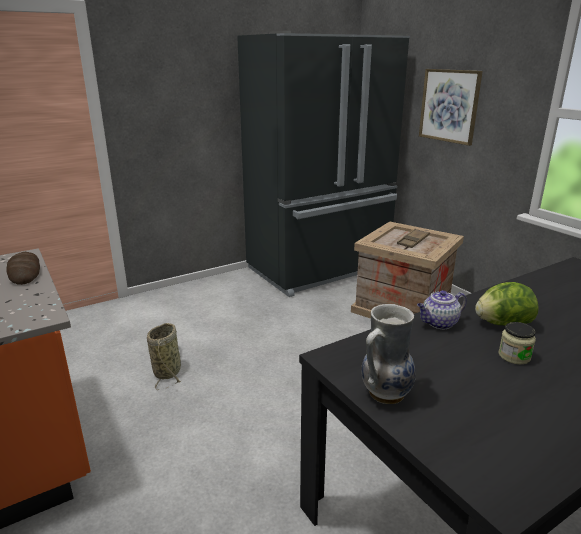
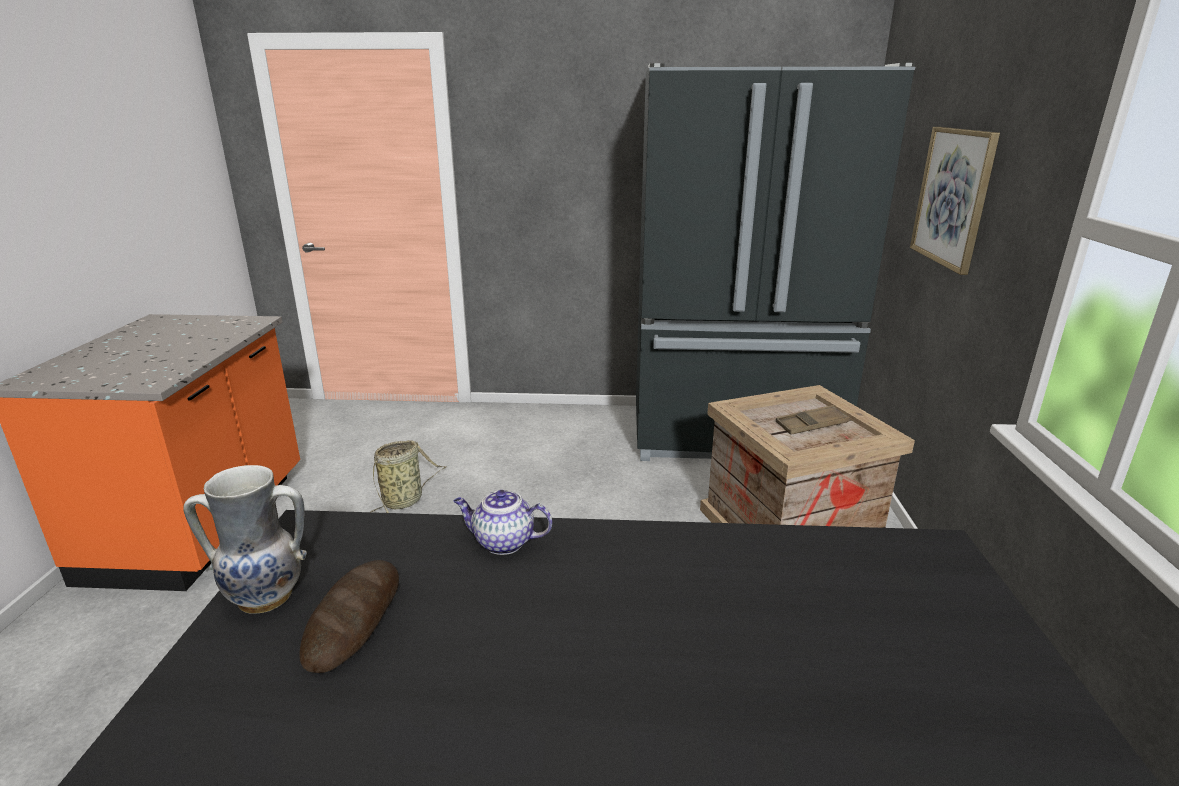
camera: 35 degrees right, 0 degrees up
(24, 272) = (225, 336): bread -> bread (354, 619)
(502, 324) = (587, 582): lettuce -> none
(514, 356) = (502, 634): jar -> none

